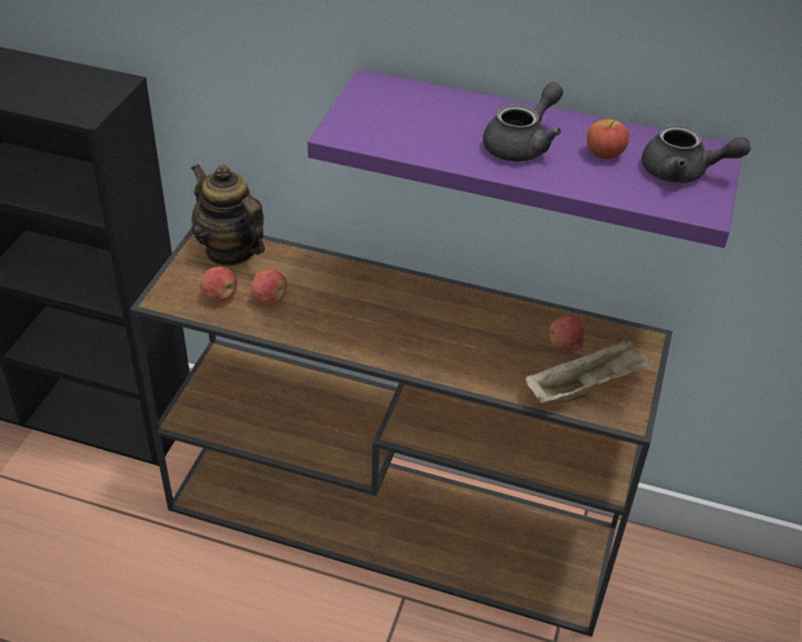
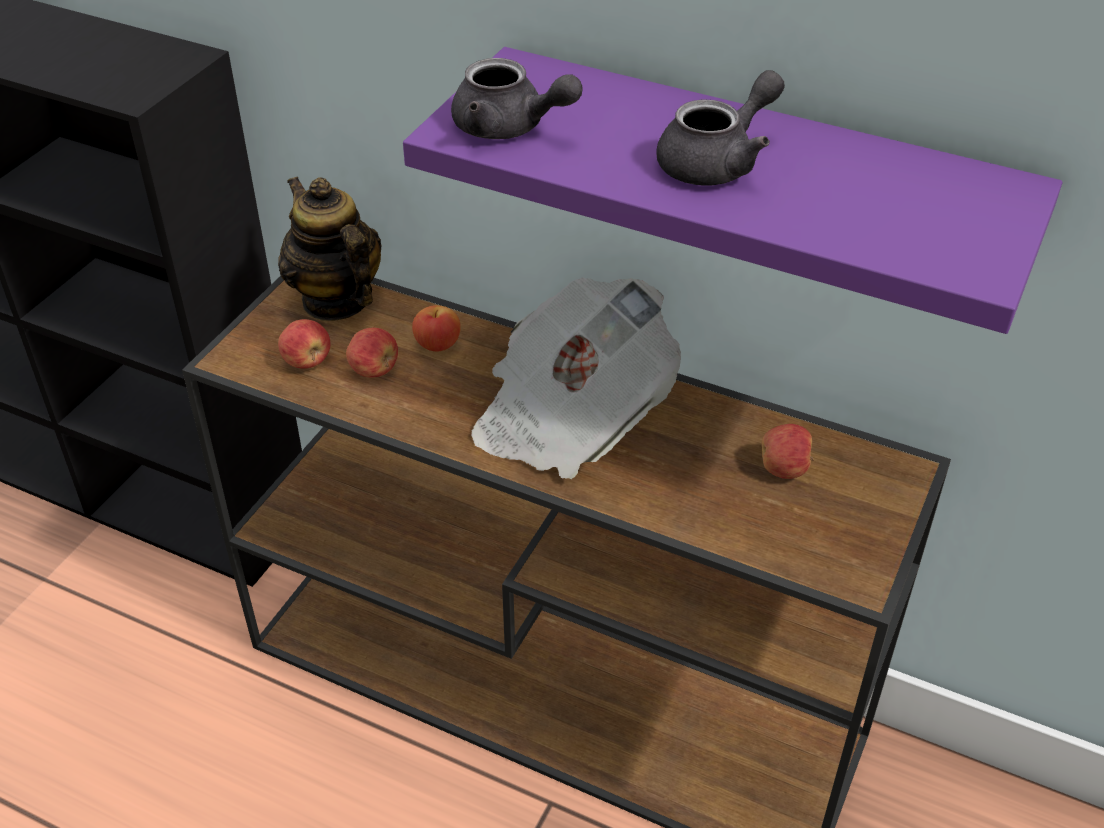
camera: 10 degrees right, 0 degrees up
(414, 322) = (570, 416): none -> newspaper
(586, 386) = (805, 531): beige tray -> none
(604, 154) = (840, 182): apple -> apple (437, 344)
(683, 172) = (958, 216): grey teapot -> grey teapot (509, 128)

